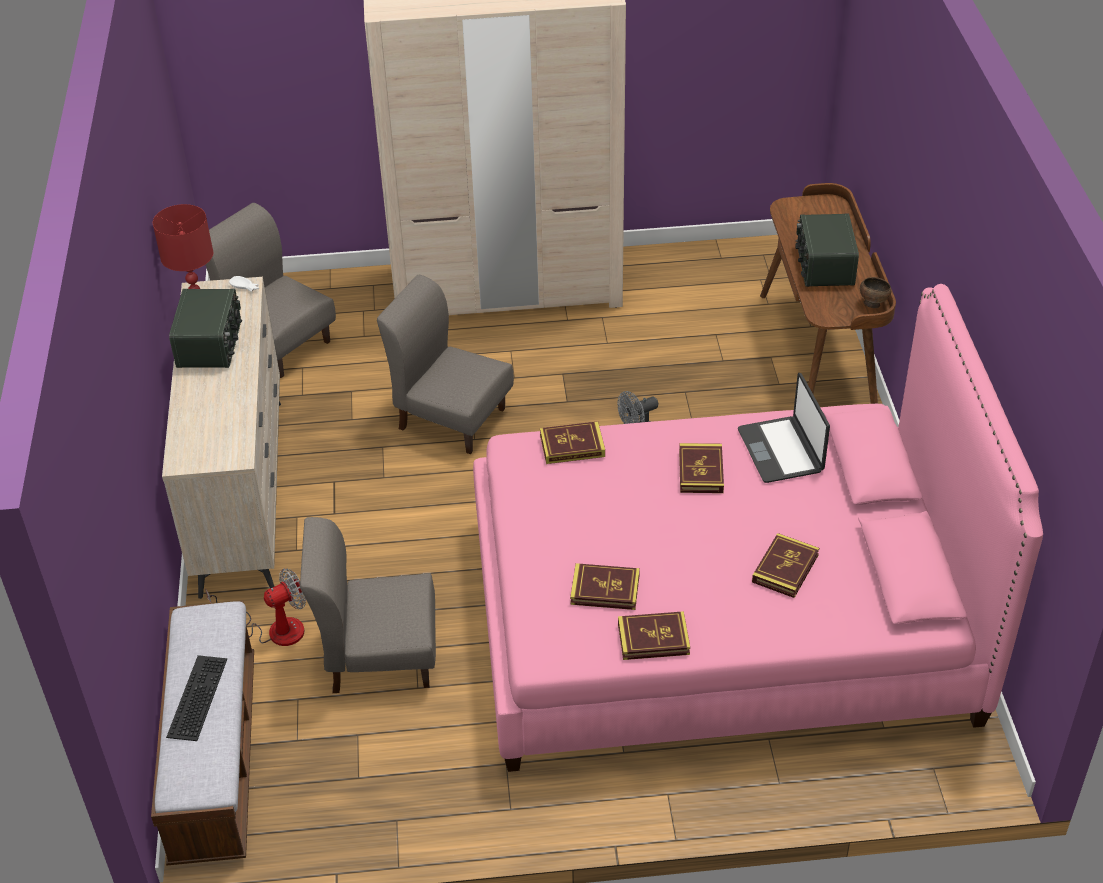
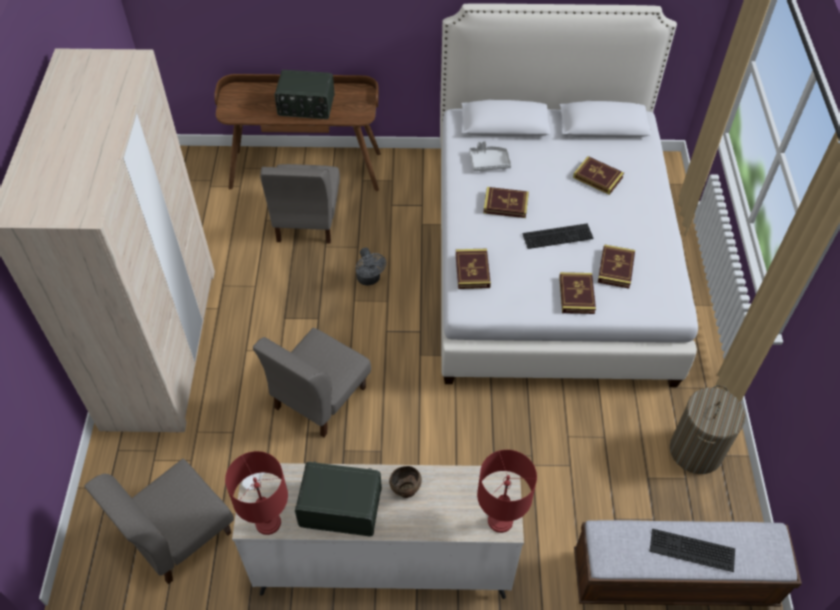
camera: 85 degrees left, 10 degrees up
(187, 457) = (500, 521): none -> red table lamp
(274, 629) = (543, 536): fan -> none
(379, 656) = (574, 460): grey chair -> grey chair (306, 220)
(402, 791) = (696, 450): none -> laundry basket
(653, 525) = (558, 235): none -> keyboard
(653, 639) = (659, 248): book -> book (576, 295)
(720, 617) = (548, 258): pink bed -> white bed
(781, 450) = (489, 162): laptop -> grey tray
(872, 304) = (355, 90): brown bowl -> brown bowl (405, 490)

